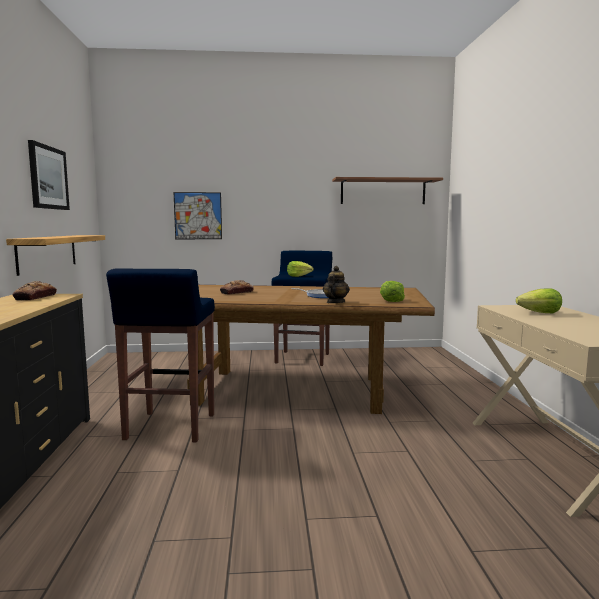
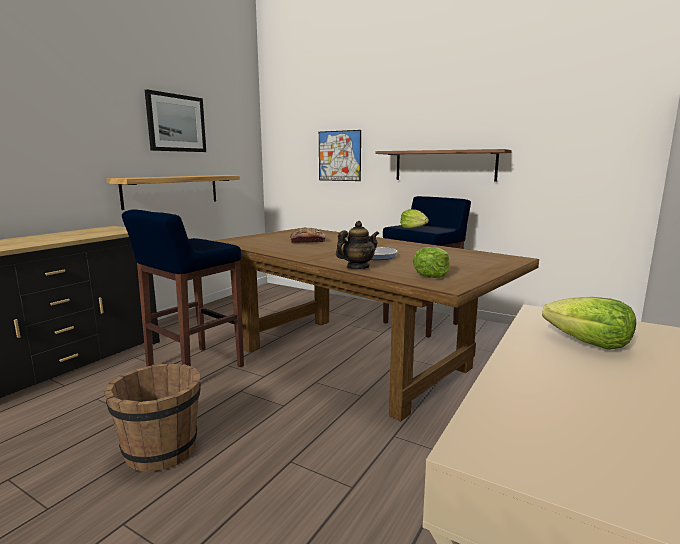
camera: 35 degrees right, 5 degrees up
(35, 297) = (107, 230): bread -> none
(252, 478) = (161, 450): none -> brown bucket
(383, 191) = (558, 119): shelf -> shelf (444, 165)

